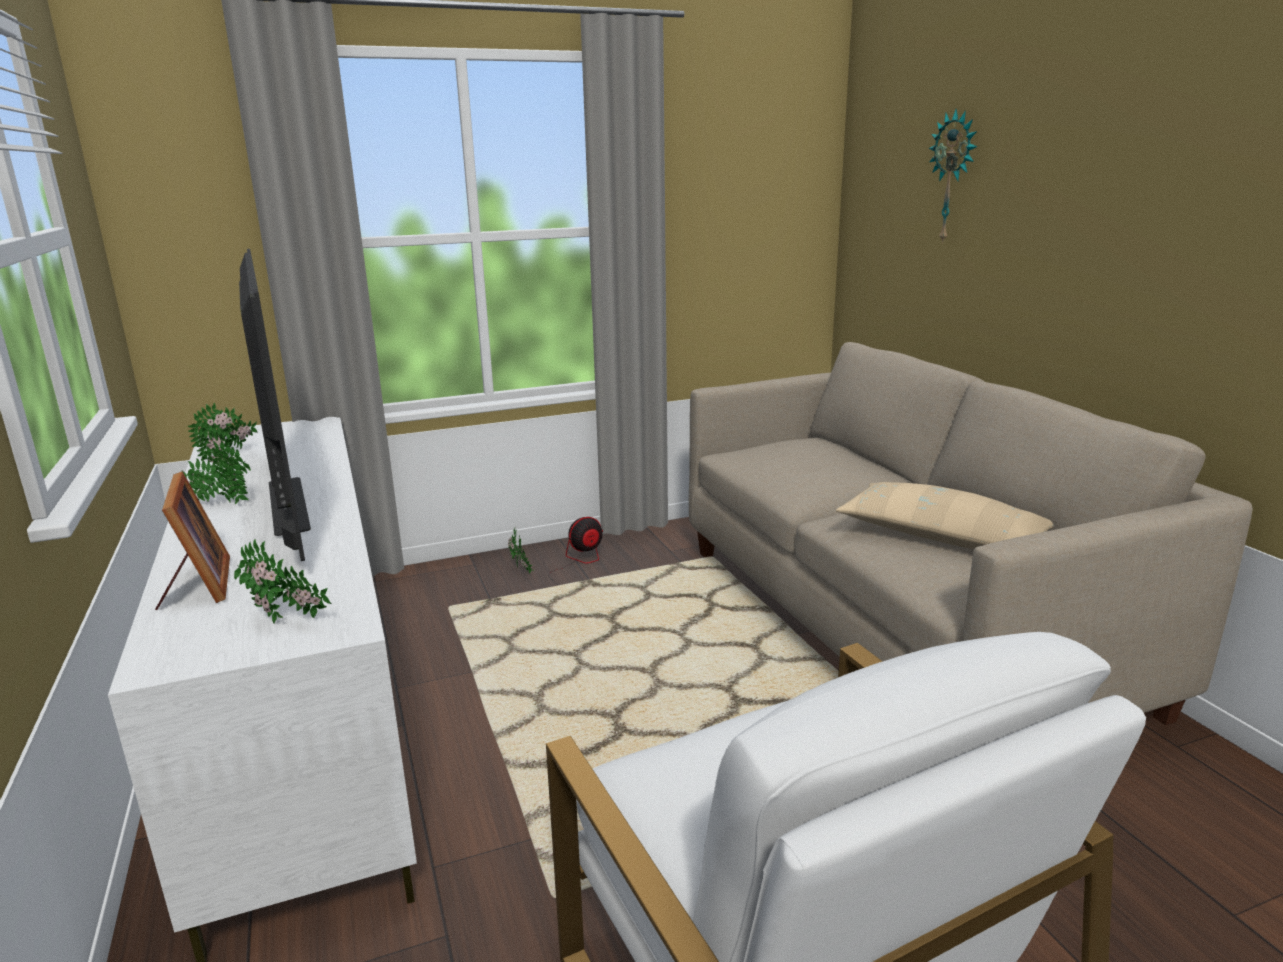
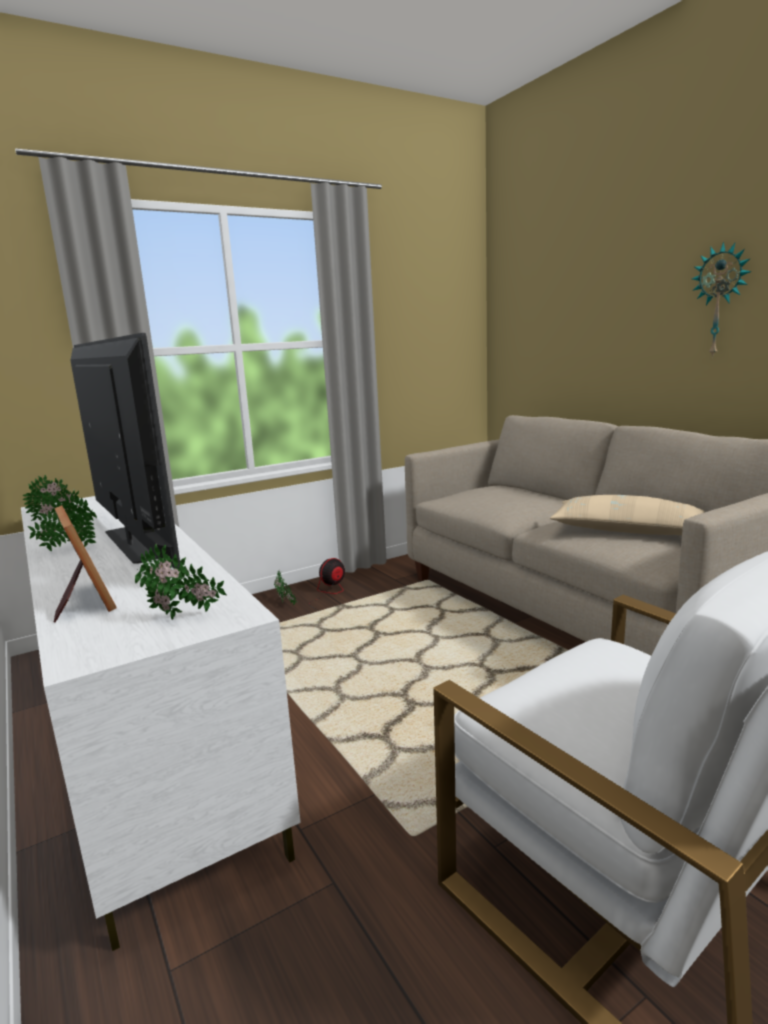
camera: 10 degrees left, 5 degrees down
(953, 177) = (577, 294): wall clock -> wall clock (720, 301)

